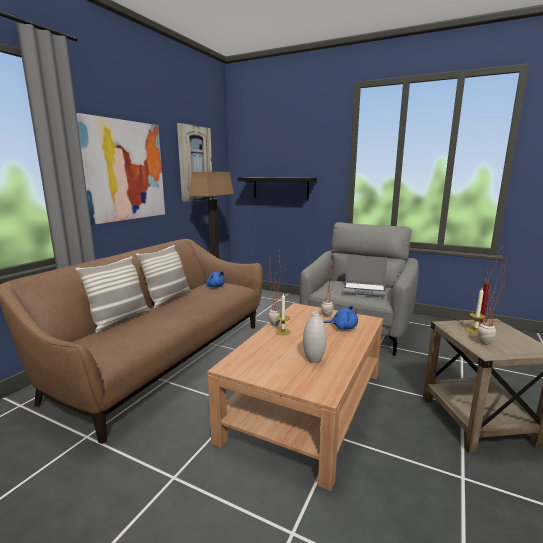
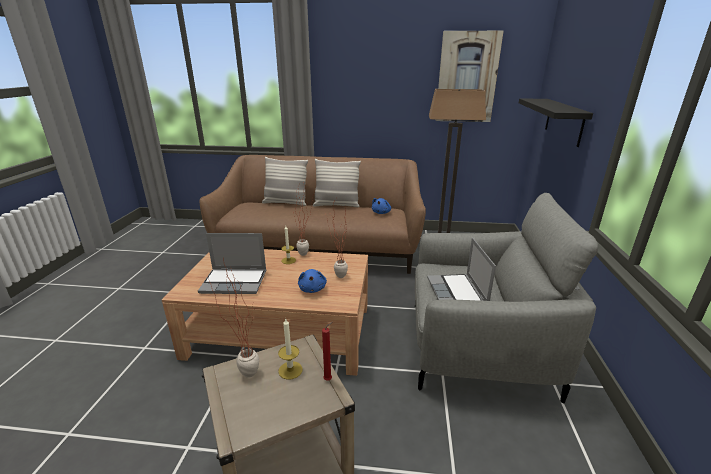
camera: 70 degrees right, 10 degrees up
(125, 171) = (363, 86): picture -> none
(314, 360) = (235, 282): white vase -> laptop

